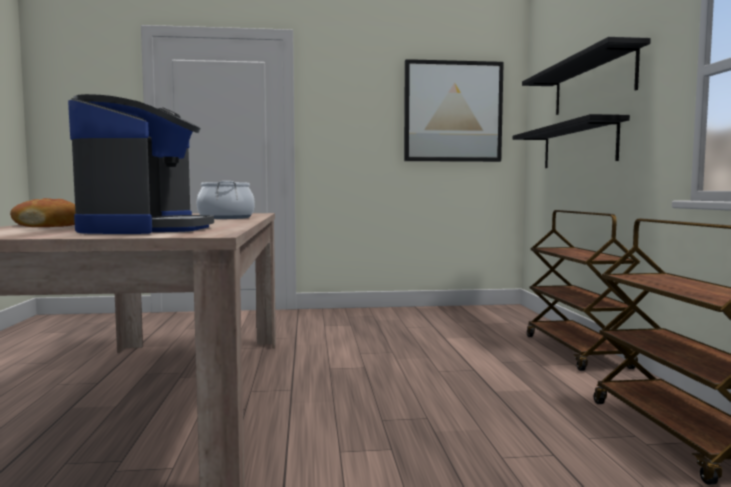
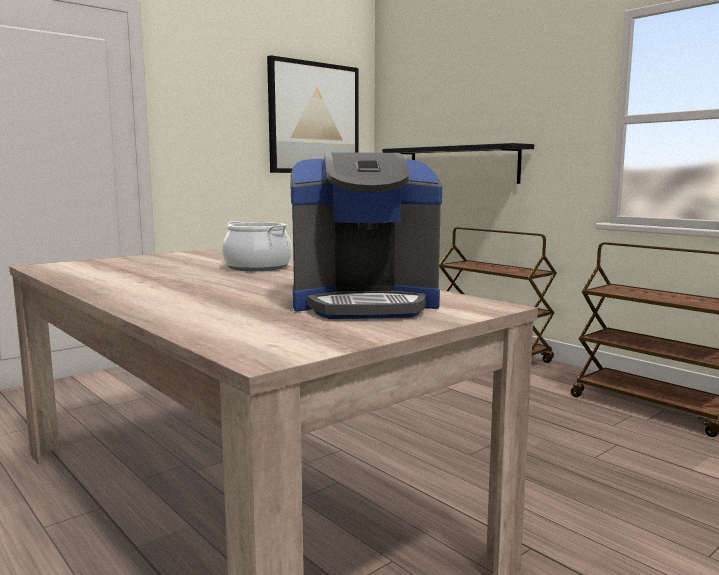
camera: 35 degrees left, 5 degrees up
(49, 226) = (192, 311): bread -> none
(146, 229) = (364, 304): coffee machine -> coffee machine turned 120 degrees clockwise
(592, 83) = (482, 108): black shelf -> none

